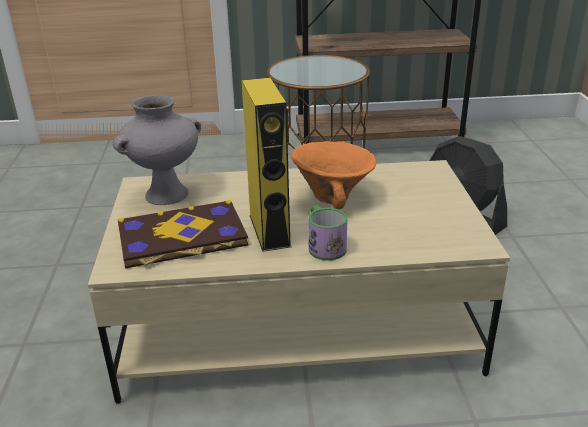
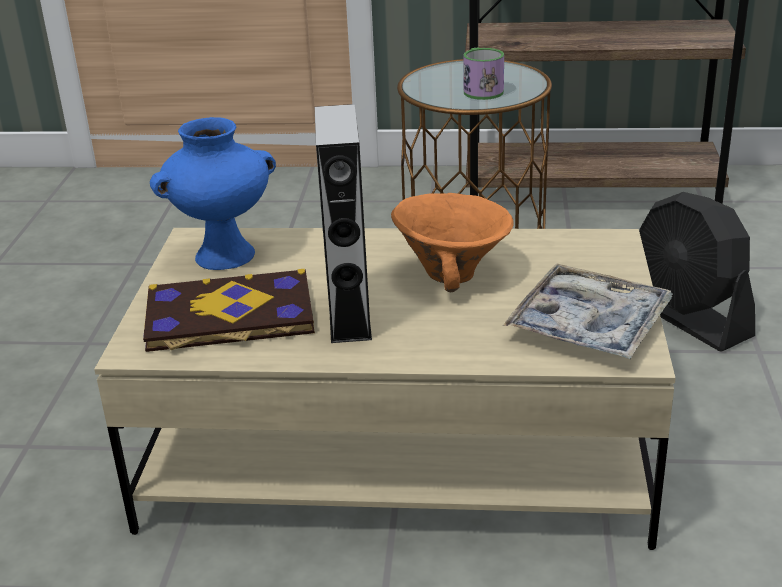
camera: 10 degrees right, 0 degrees up
(167, 194) = (225, 255): grey vase -> blue vase
(269, 230) = (349, 315): yellow speaker -> grey speaker
(324, 245) = (417, 341): mug -> mug (481, 89)
(438, 226) = (589, 325): none -> tray

